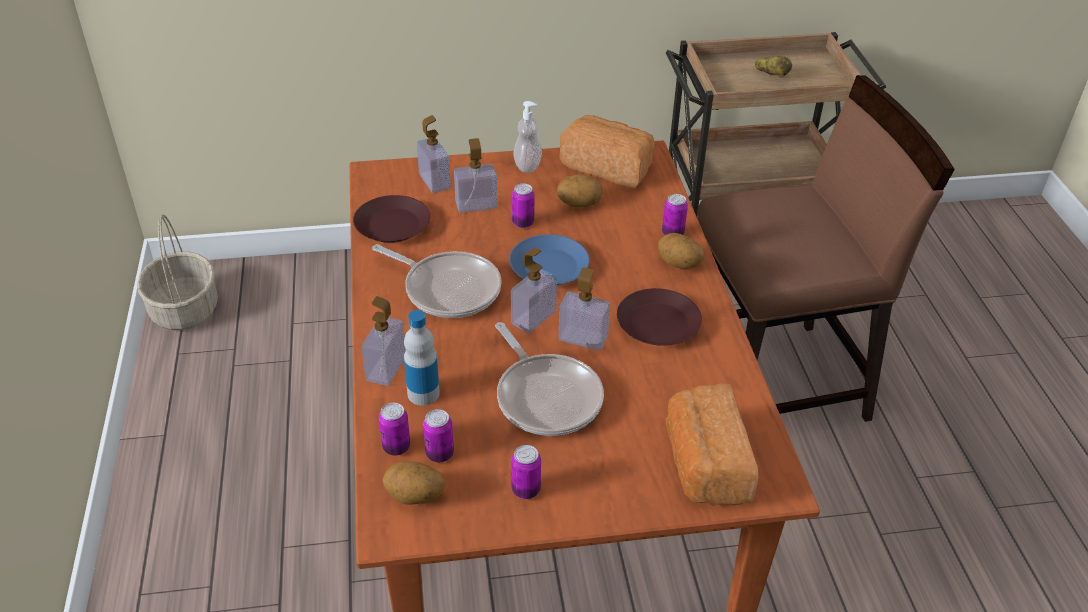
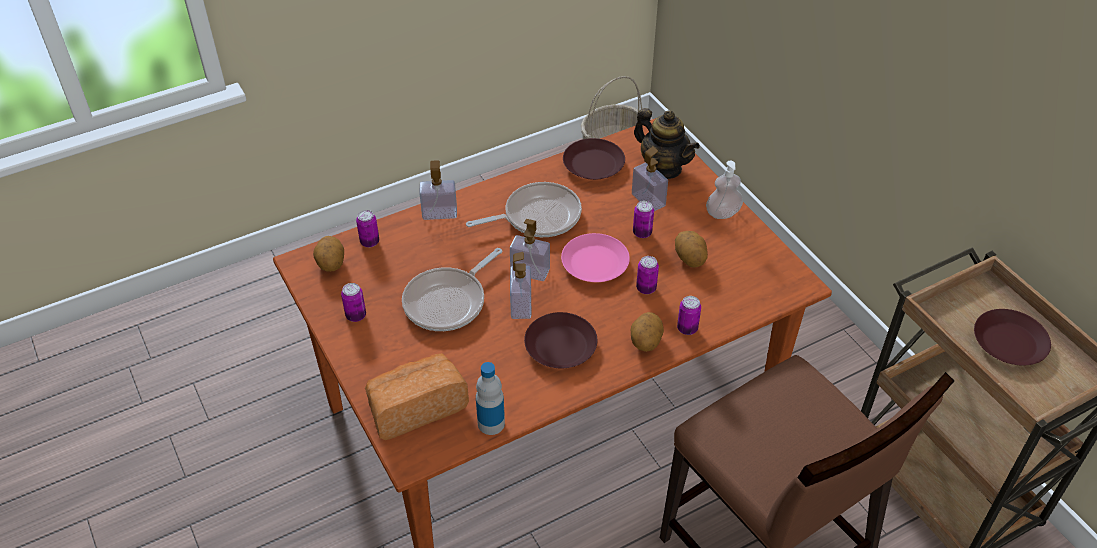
camera: 70 degrees right, 5 degrees up
(423, 393) = (423, 238): bottle -> bottle (491, 423)
(434, 181) = (663, 168): soap dispenser -> teapot
(439, 454) = (372, 264): can -> can (646, 288)
(448, 289) = (537, 216): frying pan -> frying pan turned 120 degrees counterclockwise
(550, 267) = (595, 264): blue plate -> pink plate
(608, 167) = (758, 263): bread -> none
(772, 75) = (1008, 343): potato -> brown plate

